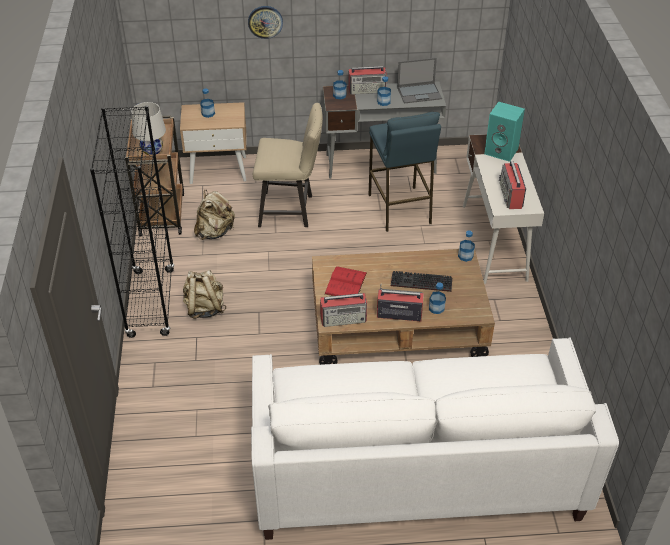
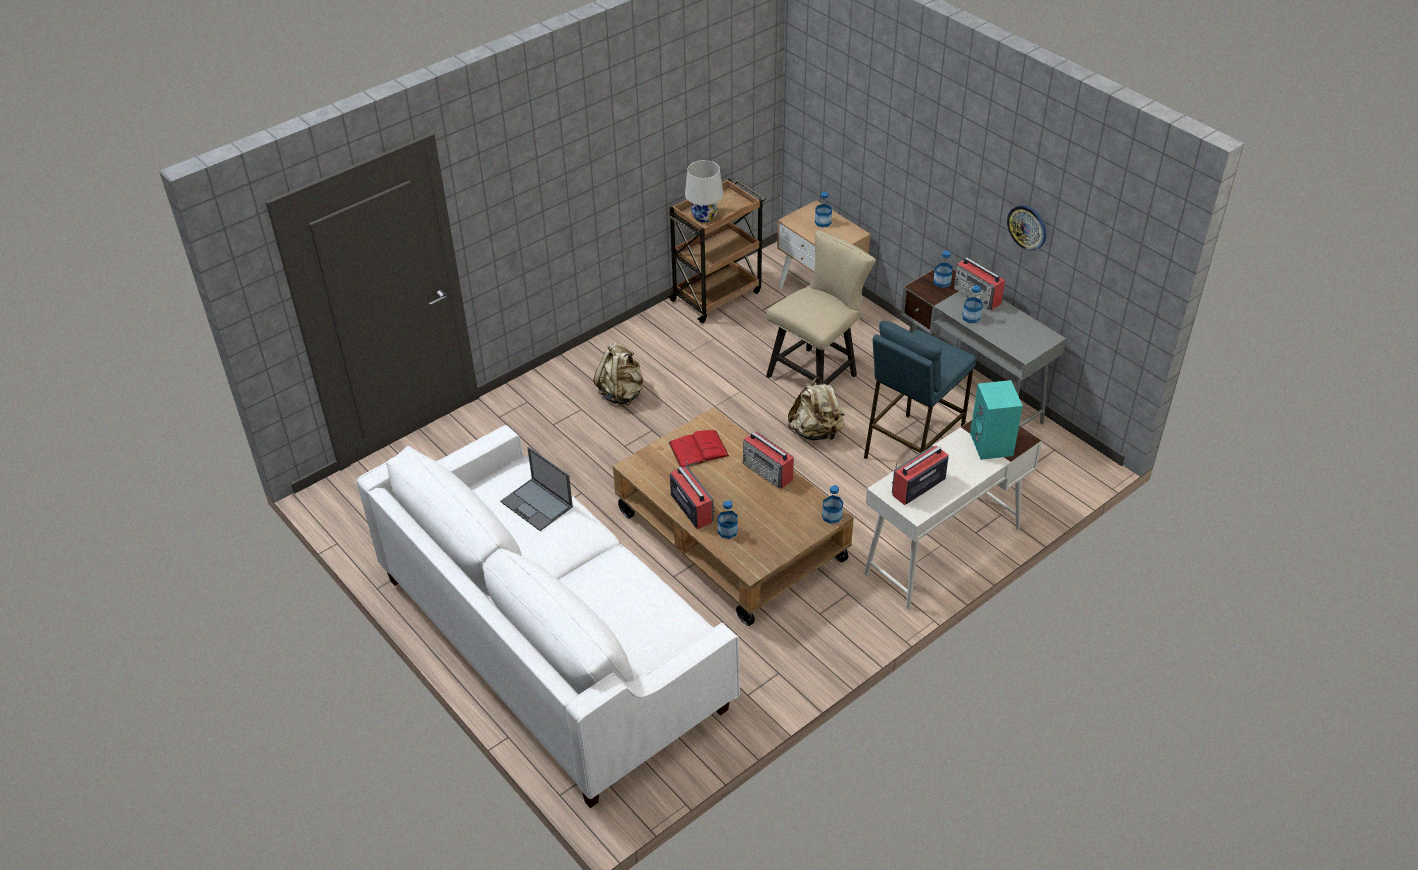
camera: 55 degrees right, 0 degrees up
(151, 303) = (595, 357): black bookcase -> none
(215, 232) = (728, 342): beige backpack -> beige backpack (816, 432)
(265, 21) = (905, 151): wall clock -> wall clock (1027, 227)
(290, 210) = (817, 373): beige chair -> beige chair turned 105 degrees counterclockwise
(344, 319) = (647, 473): radio -> radio (768, 471)
(419, 93) = (1022, 334): laptop -> laptop (537, 505)
(420, 283) = (753, 502): keyboard -> none

